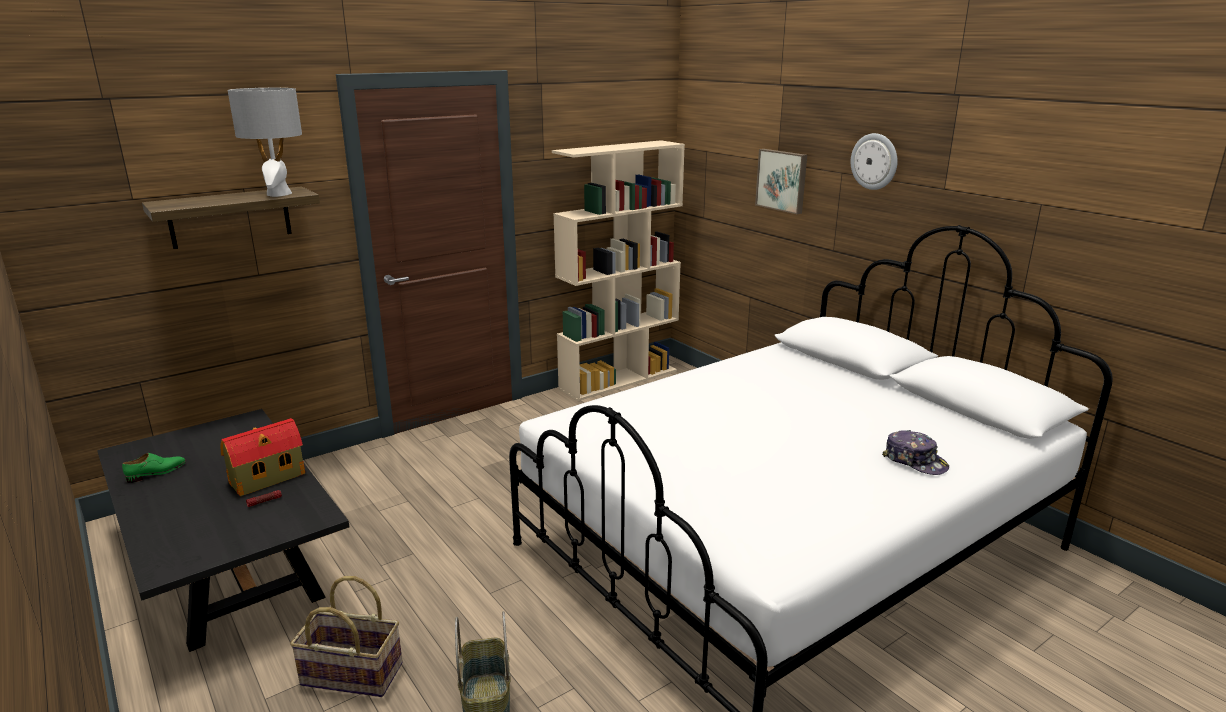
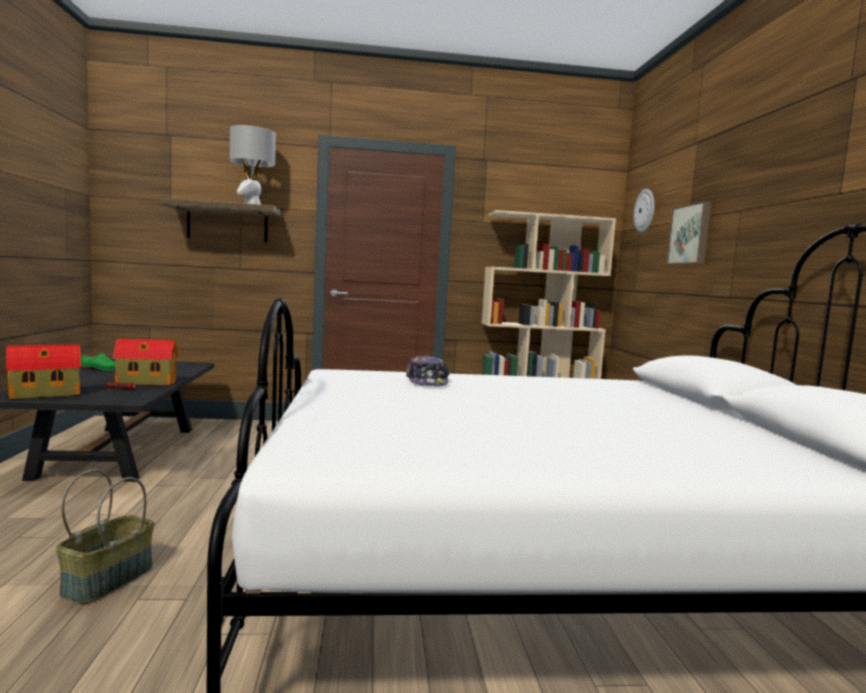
camera: 30 degrees right, 15 degrees down
(203, 545) = (47, 394): none -> toy house
(351, 675) = (69, 525): basket -> none
(874, 161) = (768, 186): wall clock -> wall clock (645, 211)
(915, 461) = (656, 452): cap -> cap (427, 382)

